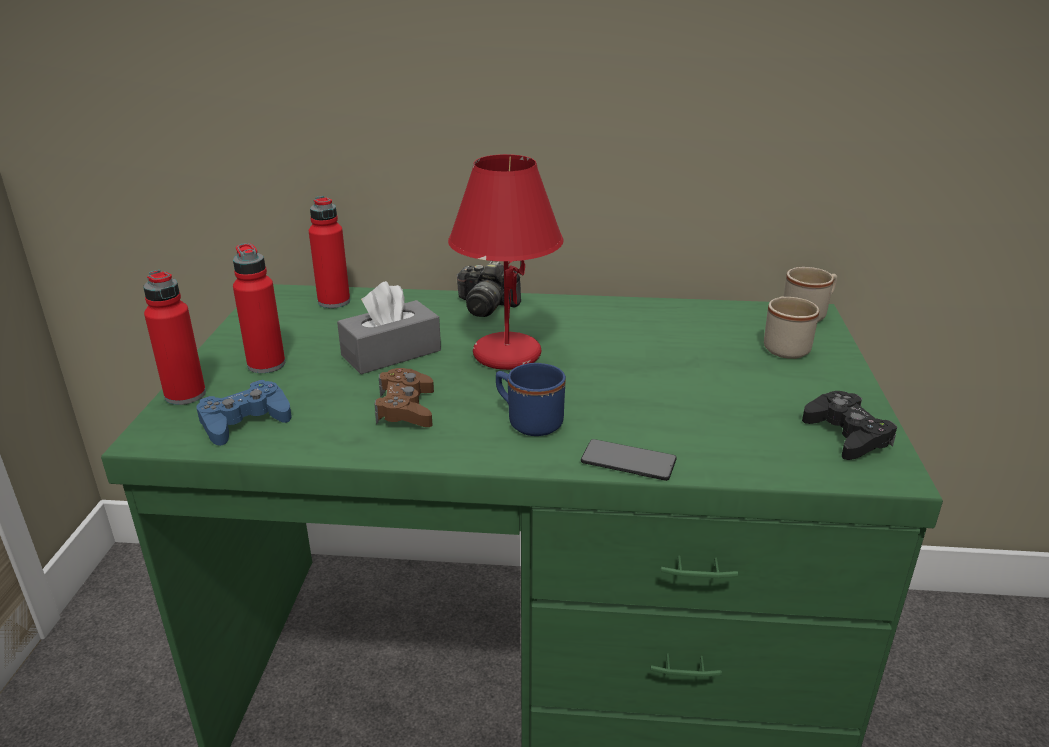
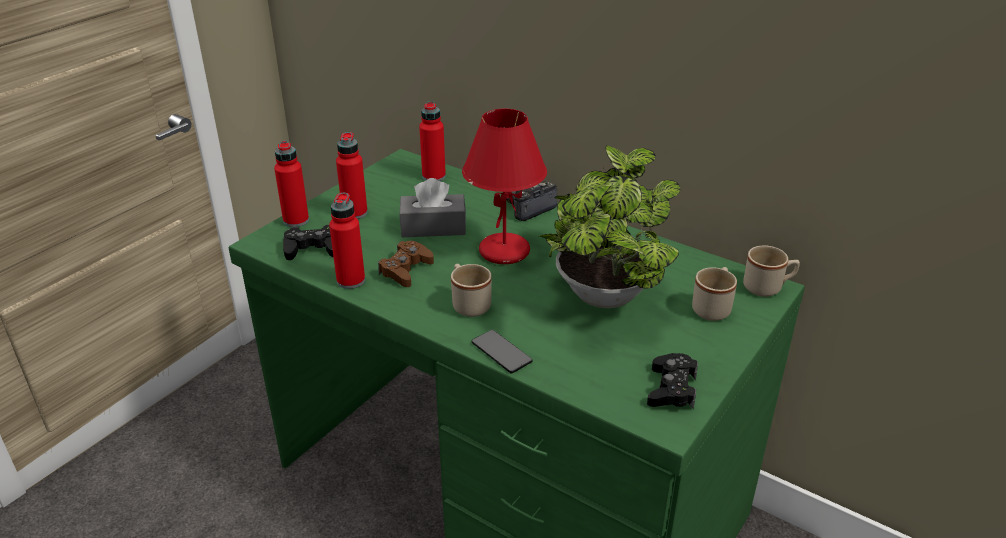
camera: 30 degrees right, 5 degrees up
(245, 421) = (312, 248): blue game controller -> black game controller
(342, 443) = (351, 281): none -> red bottle
(486, 306) = (529, 209): camera -> camera turned 90 degrees clockwise
(528, 421) = (469, 304): blue mug -> beige mug
(670, 370) = (603, 299): none -> potted plant

